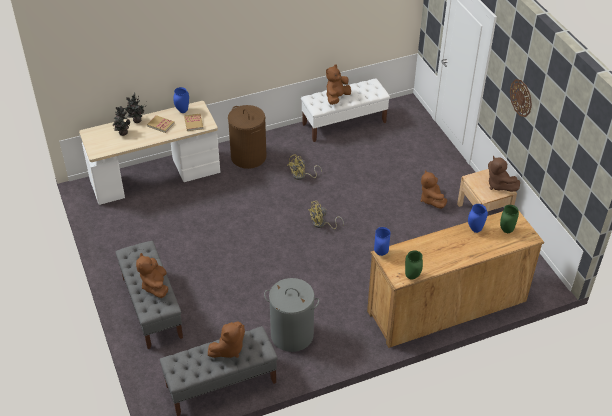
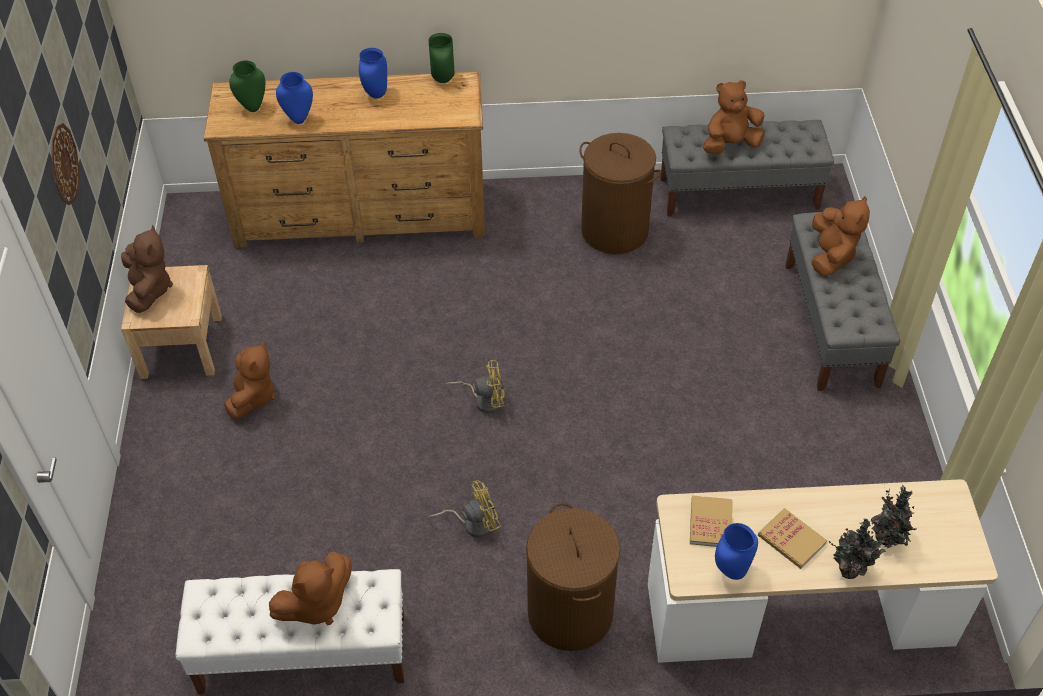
camera: 160 degrees left, 5 degrees up
(292, 335) = (615, 231): grey laundry basket -> brown laundry basket
(381, 253) = (467, 119): blue vase -> blue vase (375, 94)

